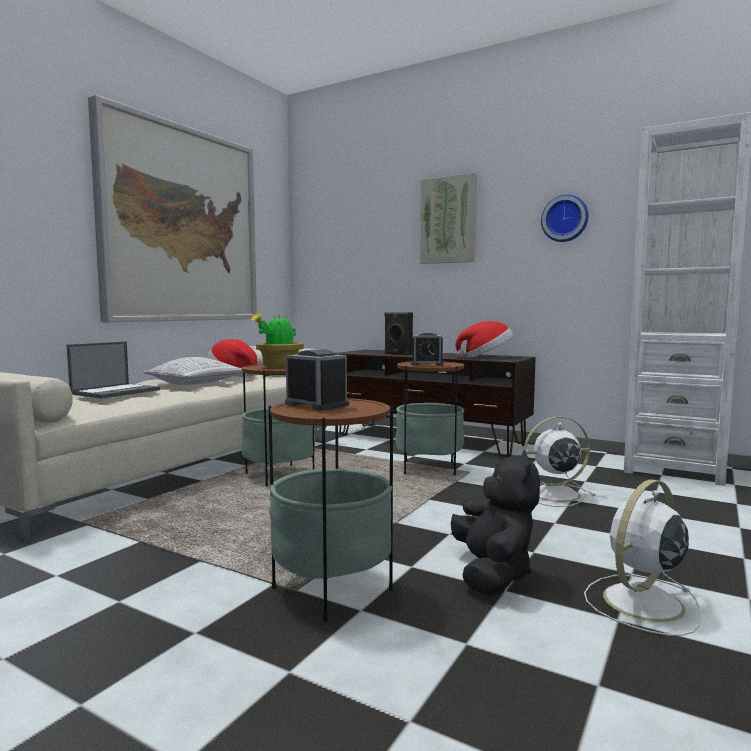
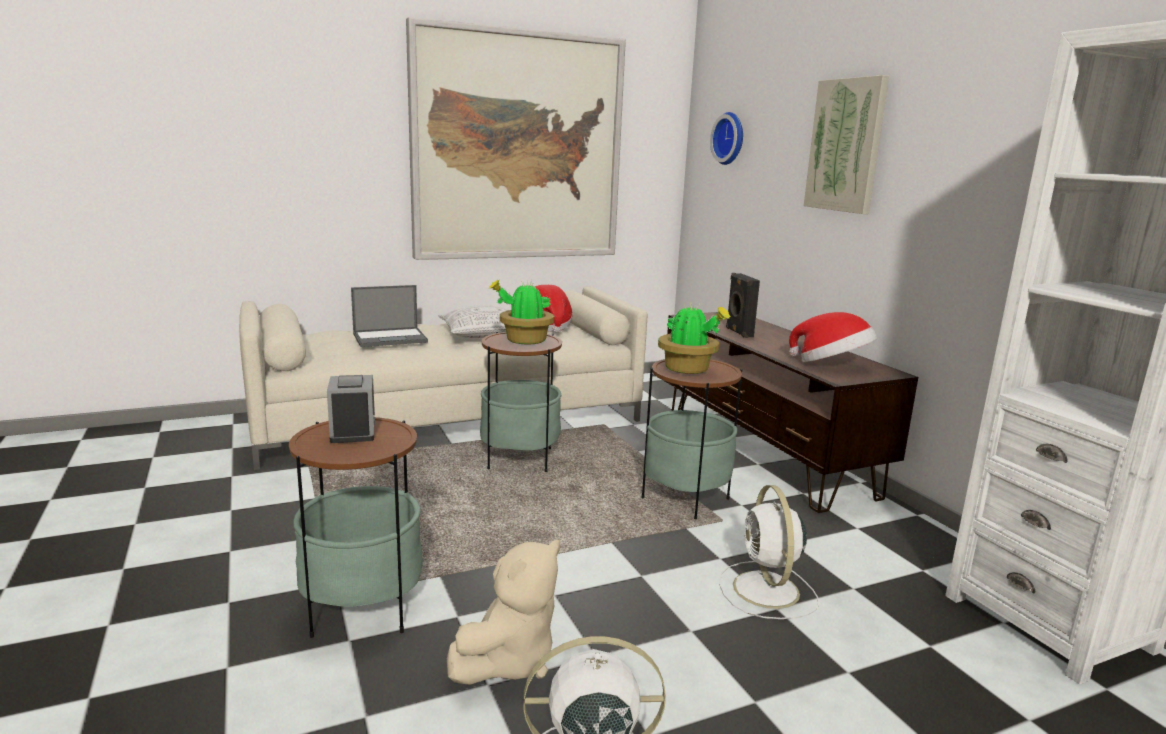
camera: 35 degrees right, 10 degrees up
(427, 364) = (688, 369): alarm clock -> potted plant
(492, 574) = (509, 661): black plush toy -> beige plush toy
(553, 494) = (767, 591): white fan -> white fan turned 120 degrees counterclockwise
(565, 219) = (996, 164): wall clock -> wall clock (730, 138)

